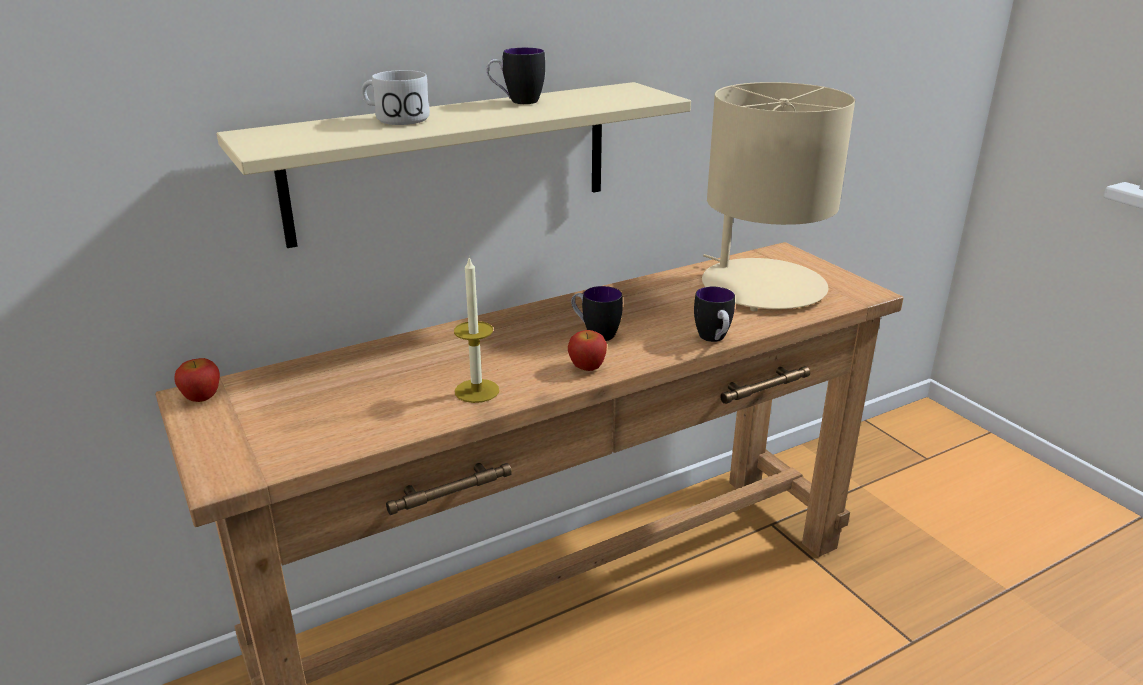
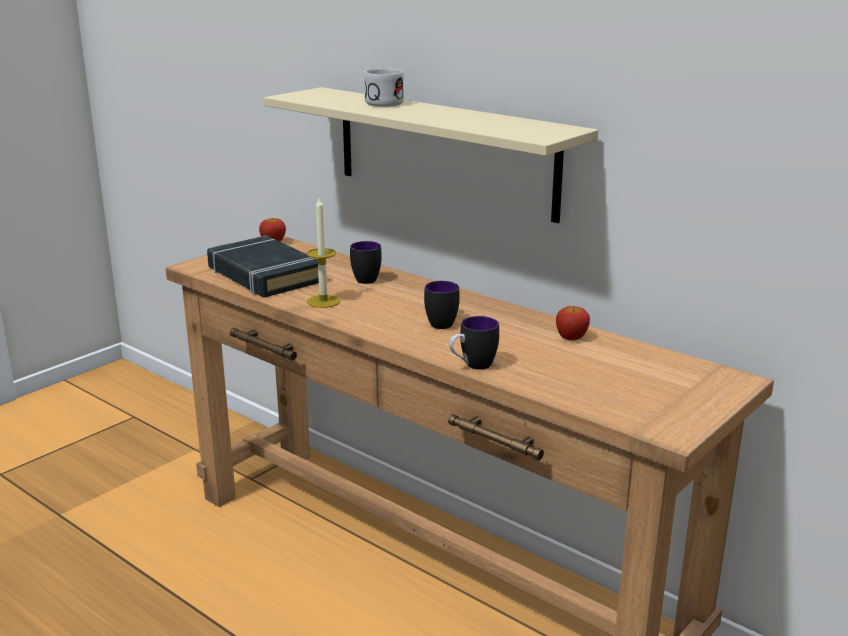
camera: 70 degrees right, 5 degrees down
(336, 420) = (264, 275): none -> black book
(516, 102) = (468, 114): mug -> mug (363, 278)
(587, 367) = (384, 327): apple -> apple (571, 337)
(762, 286) = (620, 376): beige table lamp -> none

